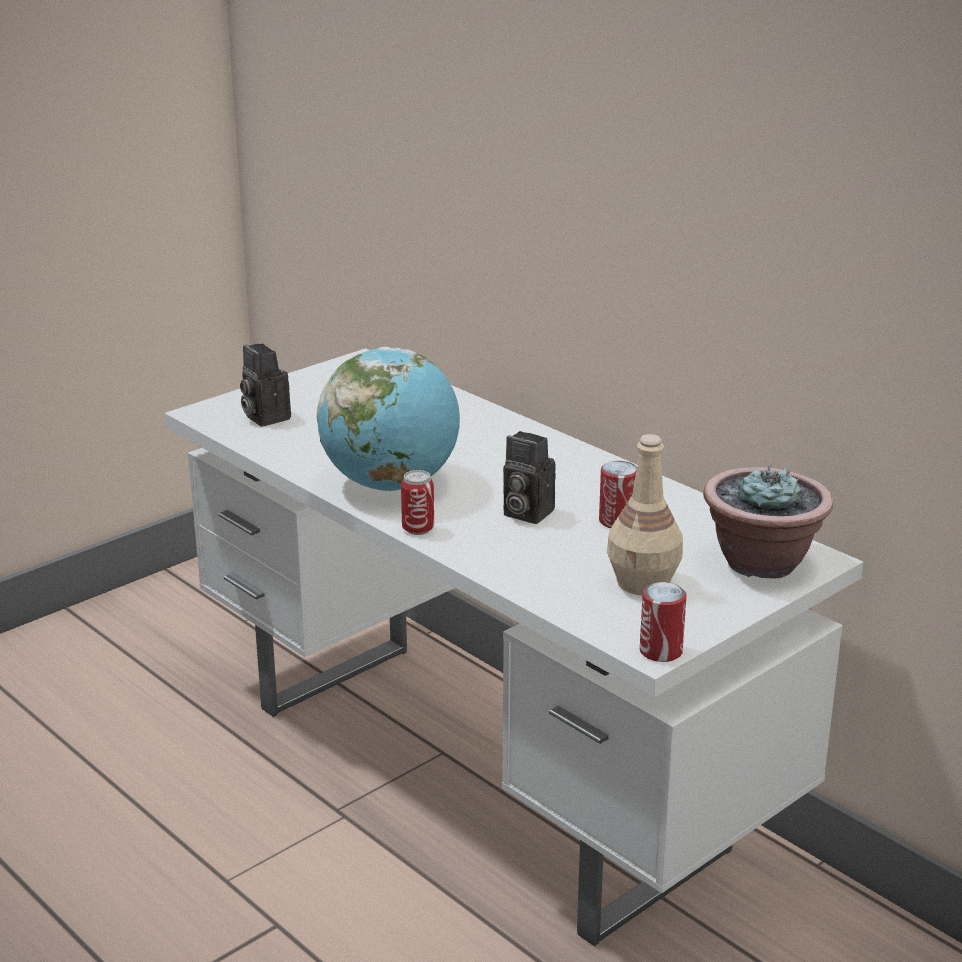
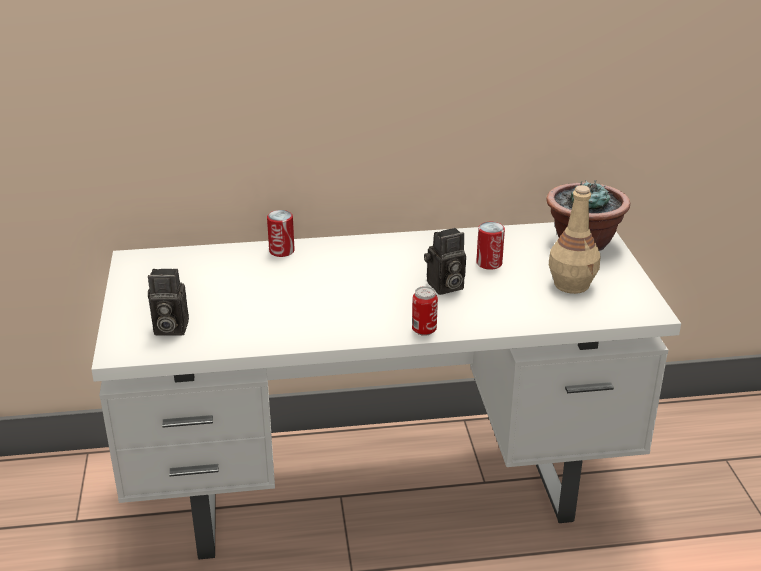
camera: 55 degrees left, 5 degrees up
(391, 484) = (347, 317): globe -> none
(661, 651) = (653, 309): can -> can (281, 251)

